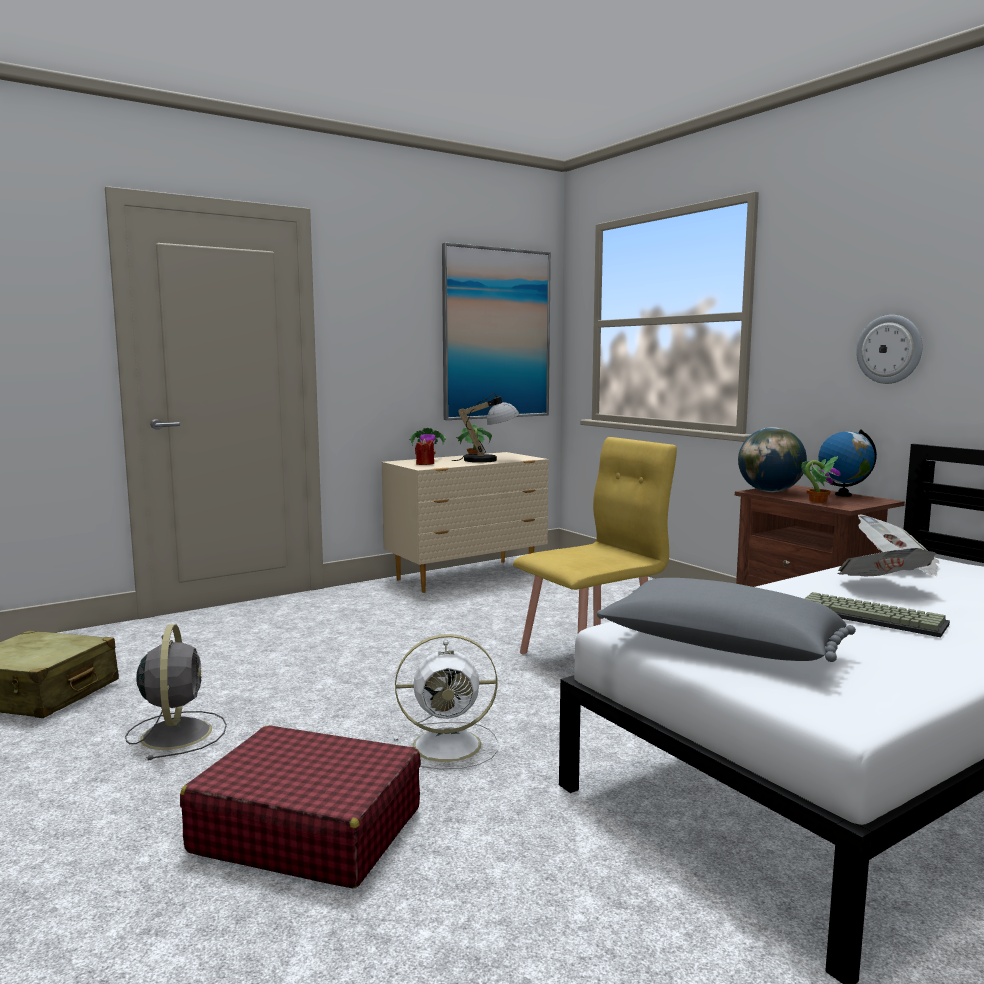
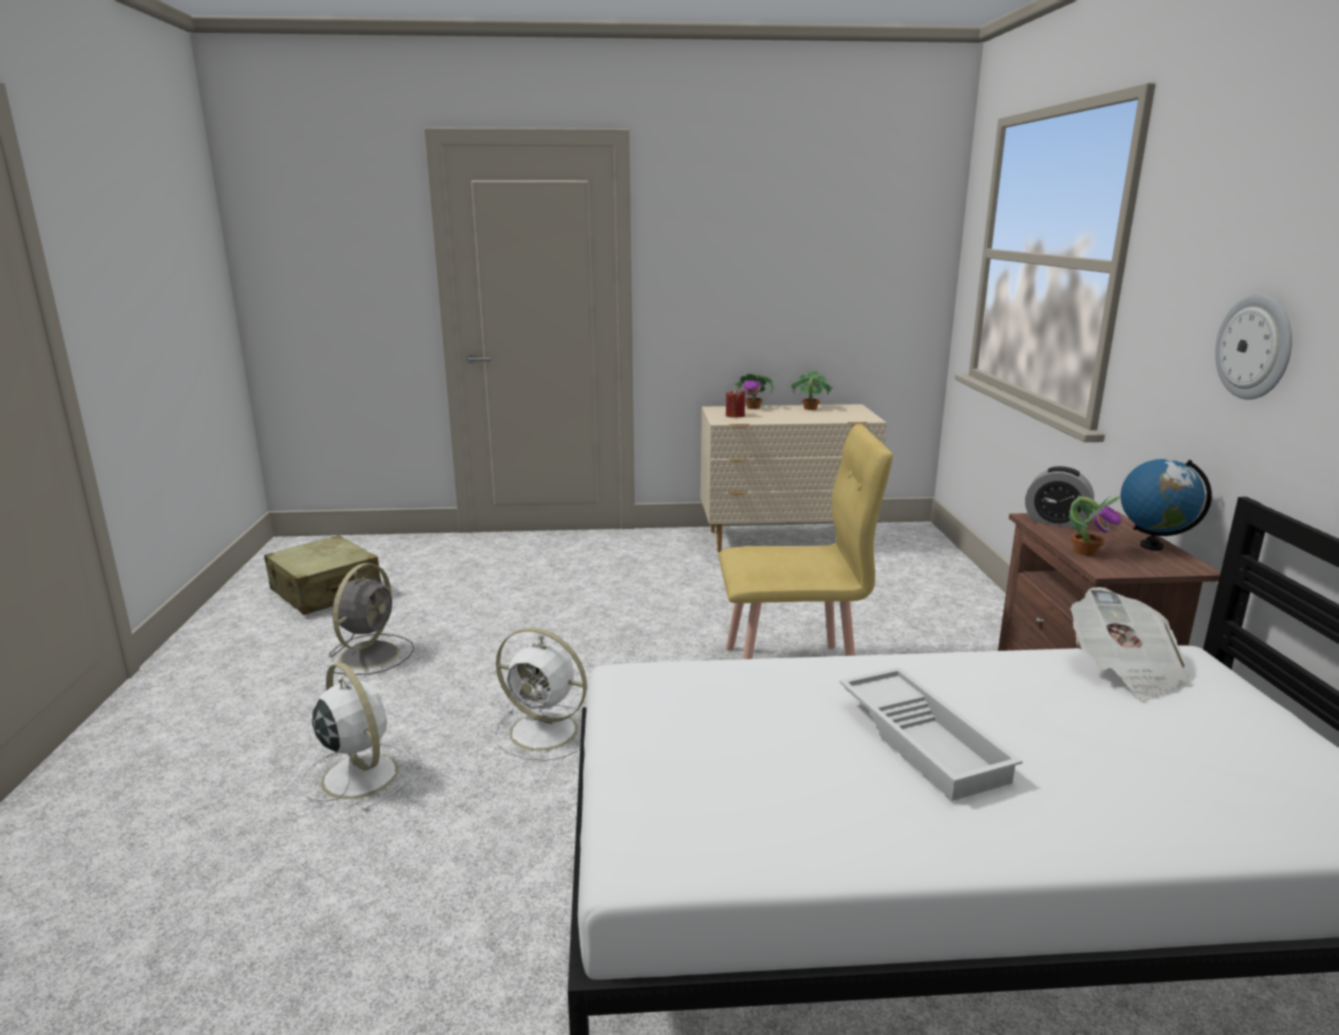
camera: 30 degrees right, 10 degrees up
(307, 829) = (358, 774): red suitcase -> white fan
(489, 460) = (815, 417): table lamp -> none
(496, 334) = (860, 263): picture -> none
(719, 649) = (673, 732): grey pillow -> none
(769, 491) = (1055, 522): globe -> alarm clock
(872, 616) = (925, 740): keyboard -> white tray
(882, 587) = (1030, 699): newspaper -> none

